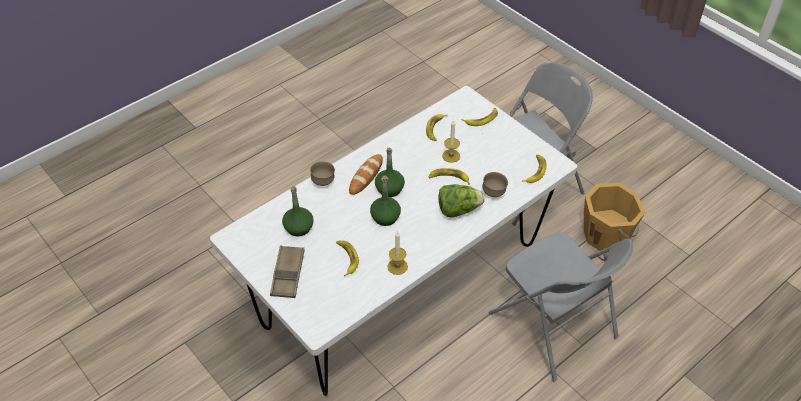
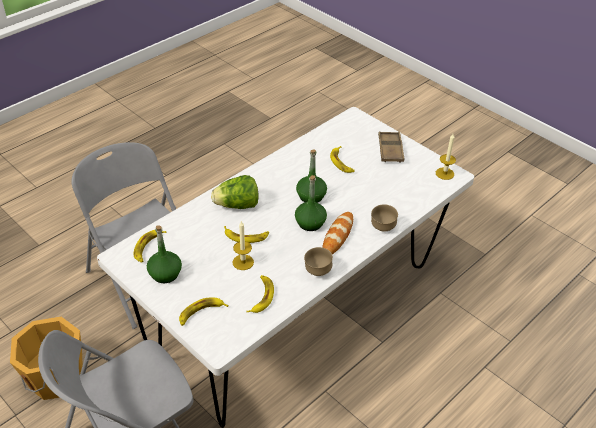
camera: 175 degrees right, 5 degrees down
(298, 228) = (393, 185): green bottle -> green bottle (165, 274)
(397, 266) = (295, 158): candle -> candle (444, 173)
(494, 193) = (198, 222): brown bowl -> brown bowl (317, 271)

